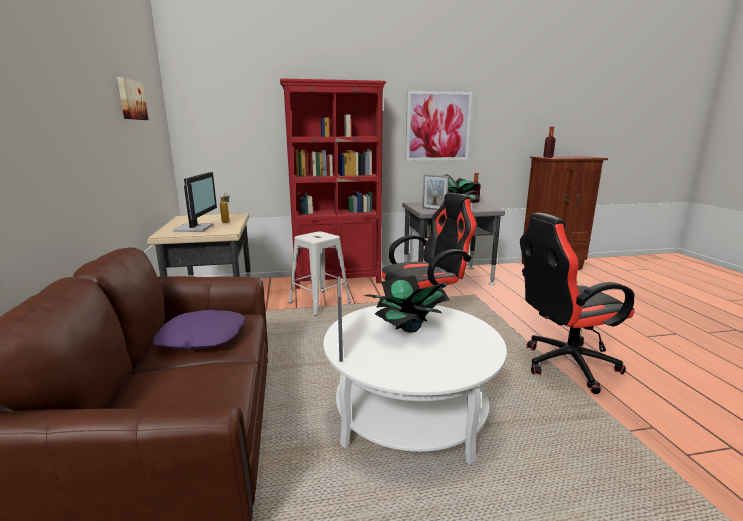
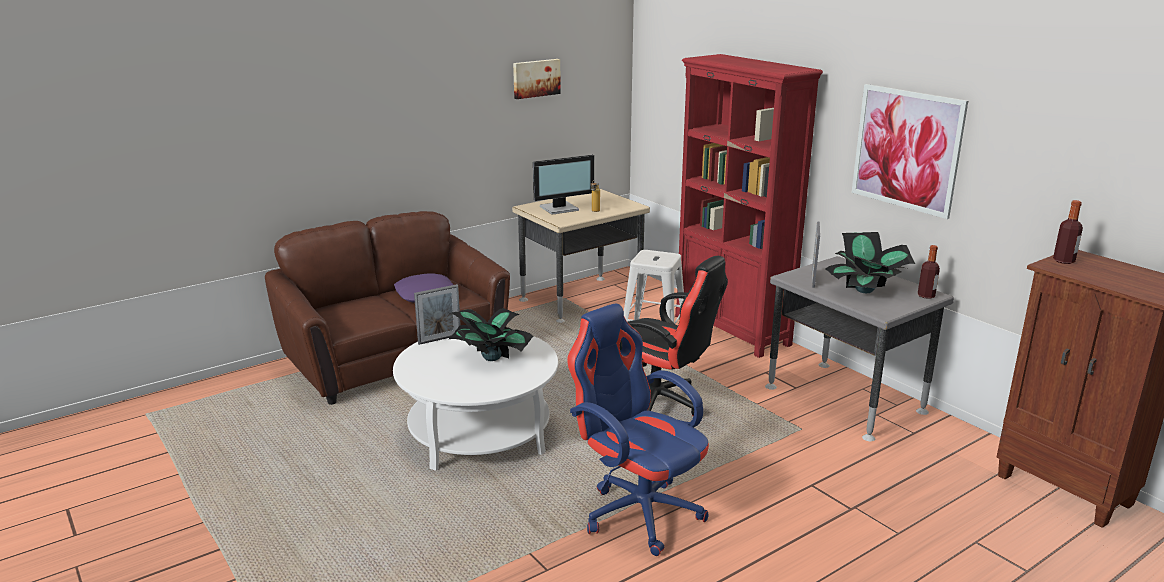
camera: 65 degrees right, 5 degrees up
(562, 366) = (636, 510): black office chair -> blue office chair

